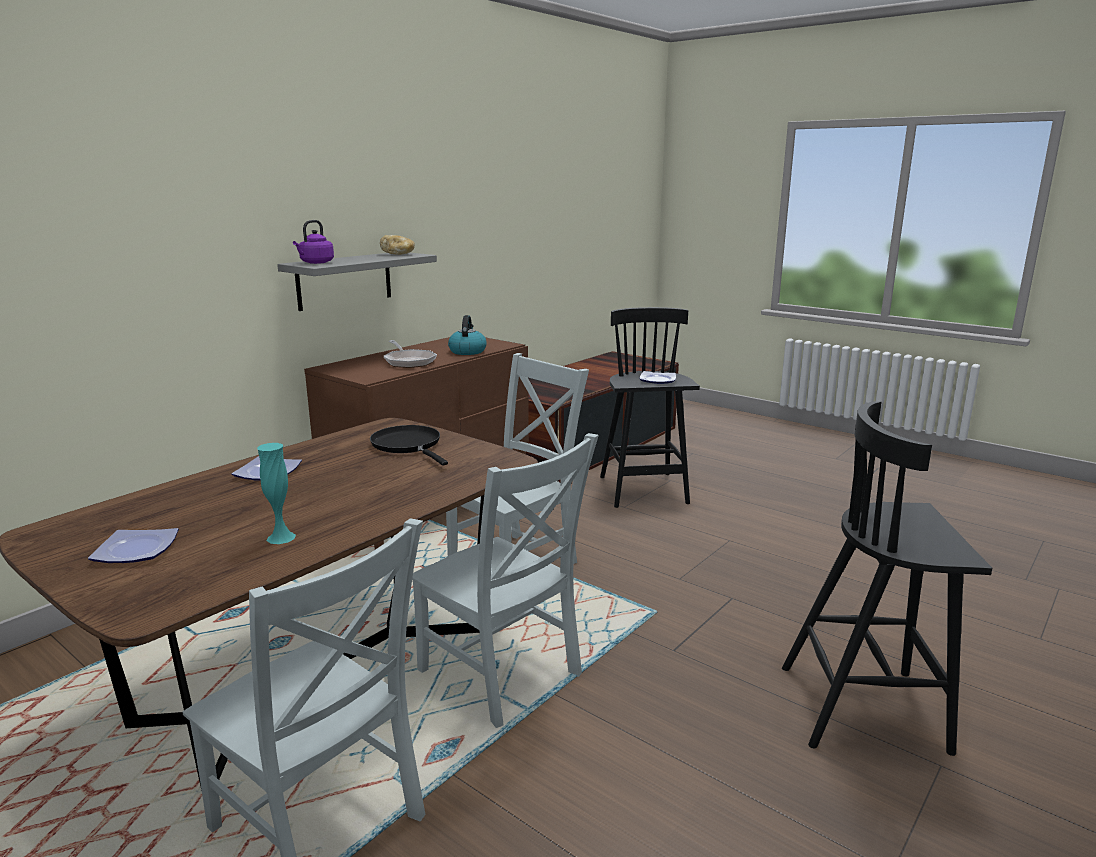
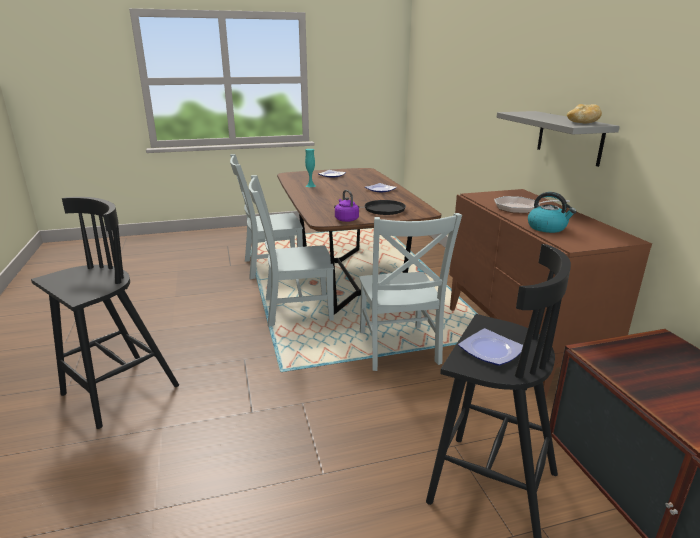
camera: 125 degrees right, 5 degrees up
(315, 262) = (530, 113): purple kettle -> purple kettle (346, 219)

